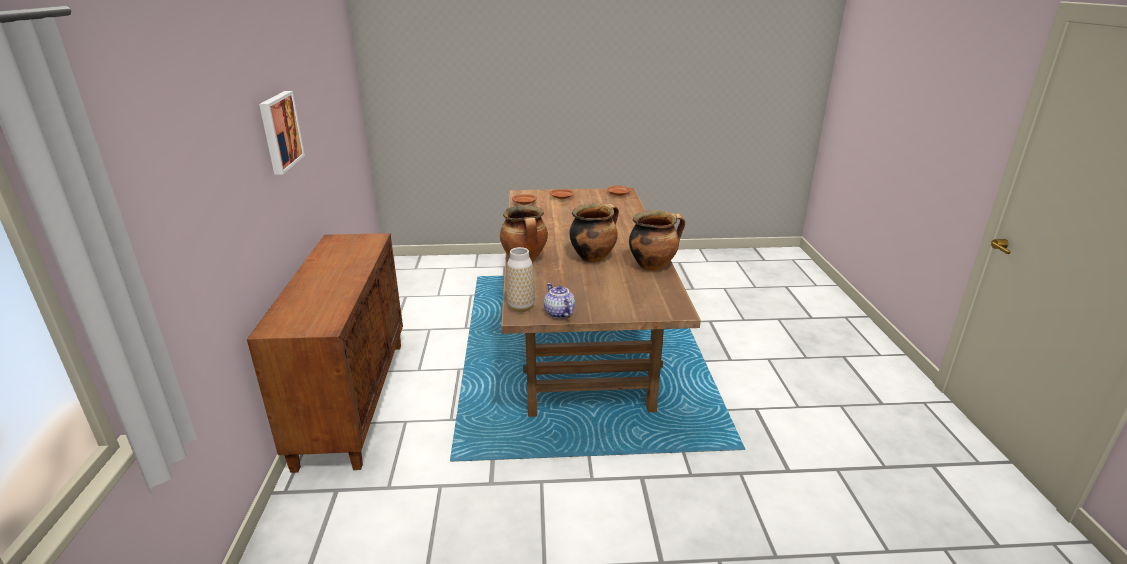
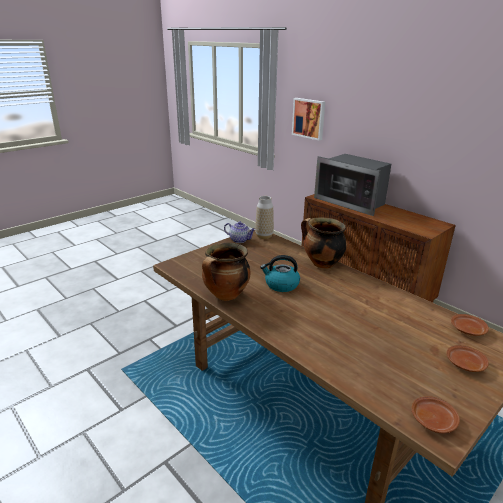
camera: 140 degrees right, 0 degrees up
(279, 131) = (434, 126): picture -> picture (309, 118)
(315, 298) = (352, 202): none -> microwave
(593, 257) = (281, 285): cooking pot -> kettle

